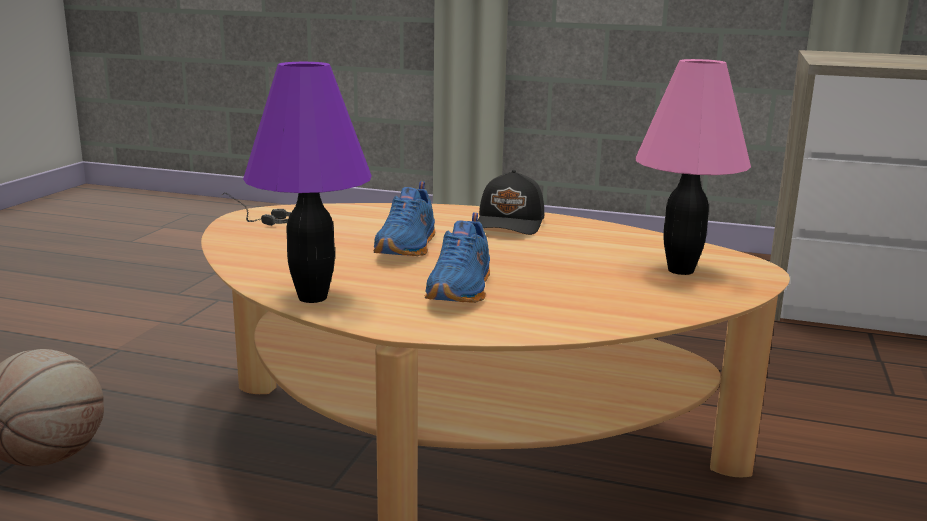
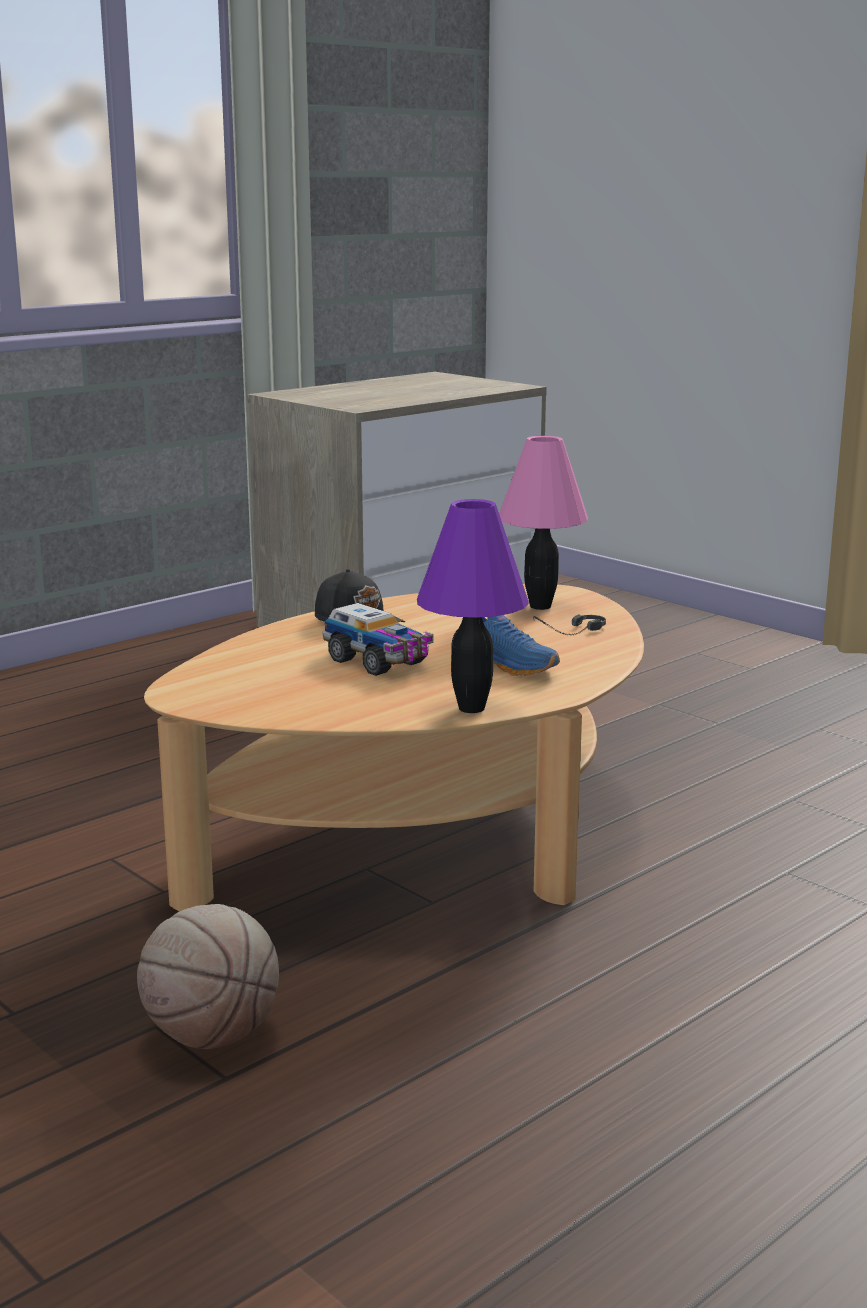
camera: 60 degrees left, 0 degrees up
(255, 220) = (205, 698): headphones -> headphones (571, 633)
(408, 247) = (378, 662): blue shoe -> toy truck

